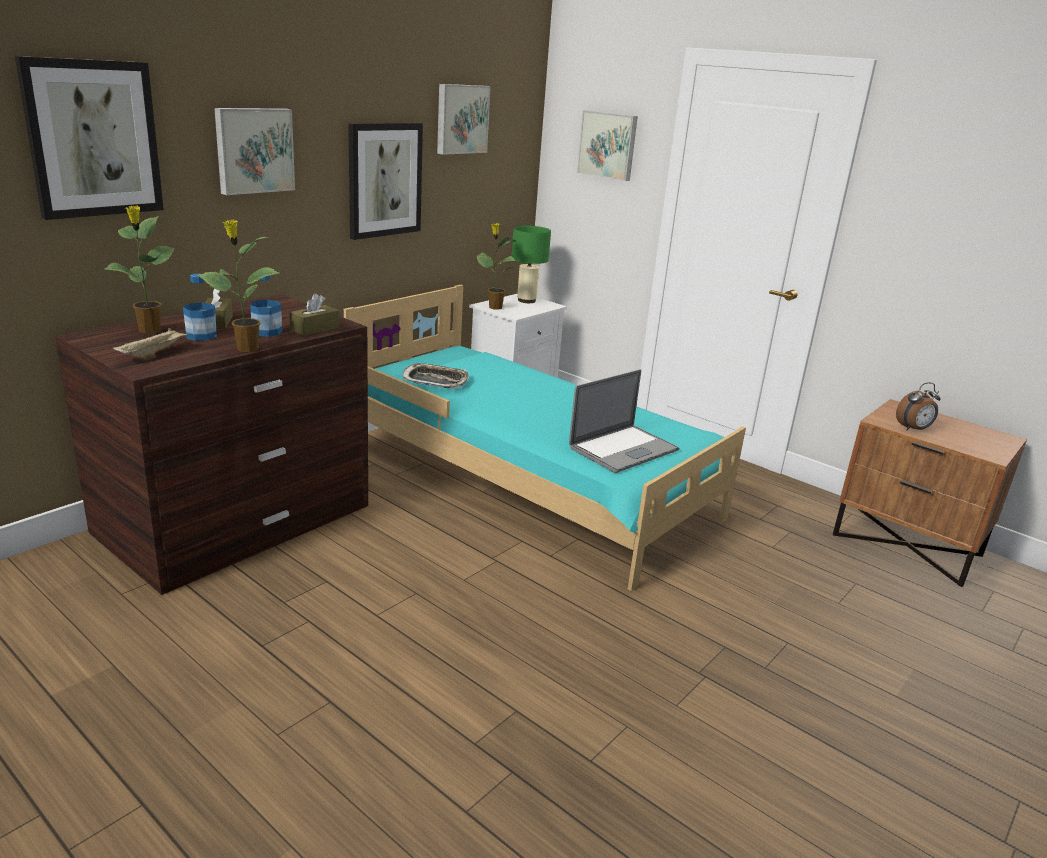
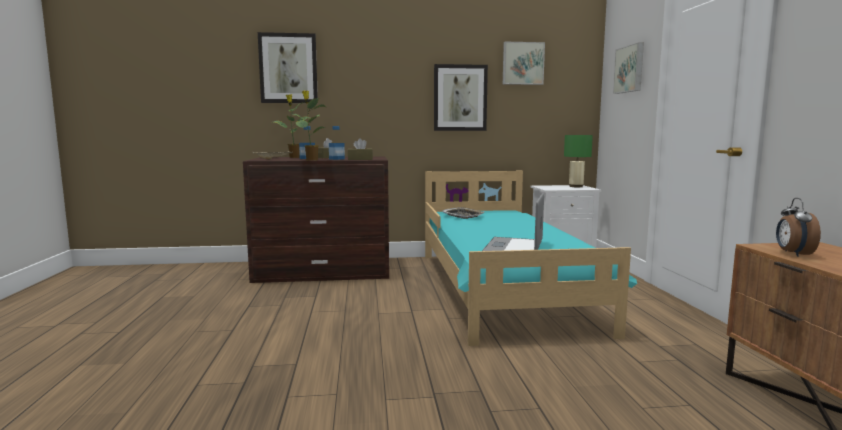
camera: 45 degrees right, 15 degrees down
(253, 150) = (372, 77): picture -> none
(494, 307) = (544, 186): potted plant -> none
(623, 449) = (513, 248): laptop -> laptop turned 105 degrees clockwise
(913, 429) = (793, 254): alarm clock -> alarm clock turned 75 degrees clockwise

